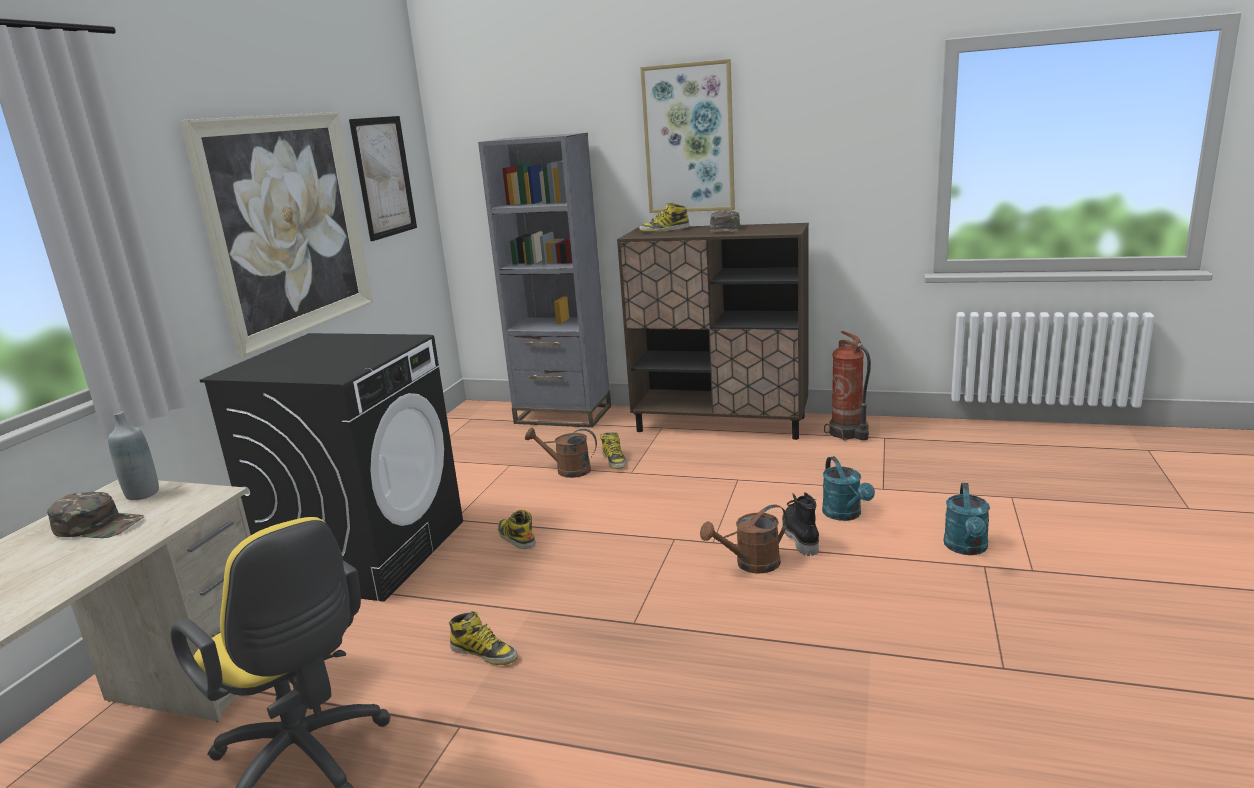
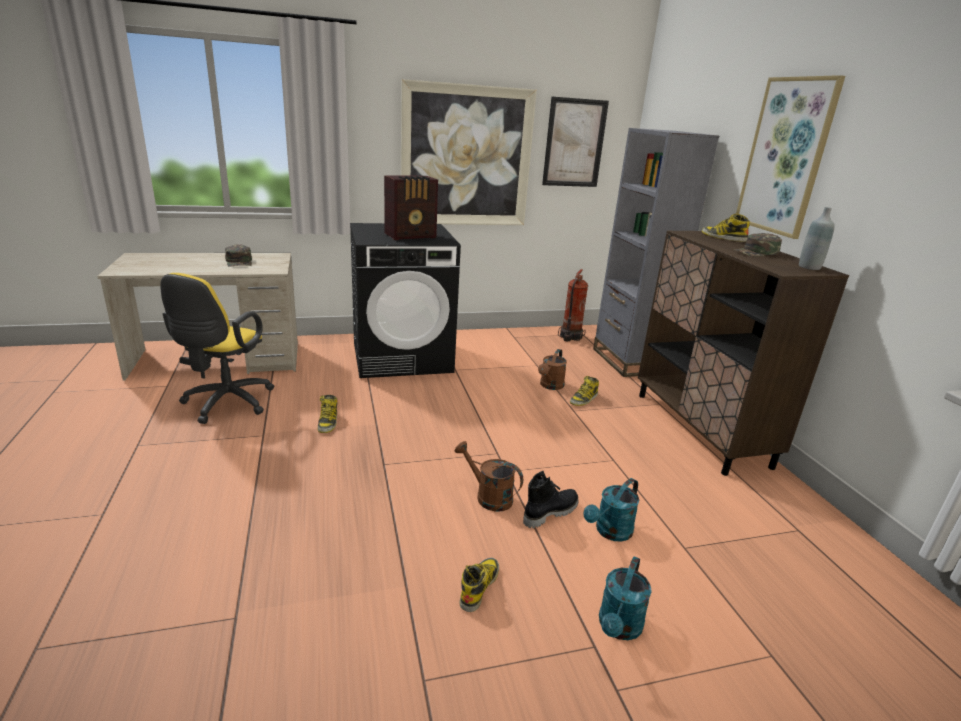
camera: 55 degrees right, 5 degrees up
(142, 494) = (273, 260): grey bottle -> grey bottle (809, 267)
(351, 352) = (411, 236): none -> radio
(516, 537) = (451, 394): boot -> boot (479, 586)
(567, 470) = (550, 386): brown watering can -> brown watering can turned 135 degrees counterclockwise
(847, 434) = (774, 503): fire extinguisher -> fire extinguisher (570, 336)
(966, 548) = (618, 628): turquoise watering can -> turquoise watering can turned 45 degrees counterclockwise

